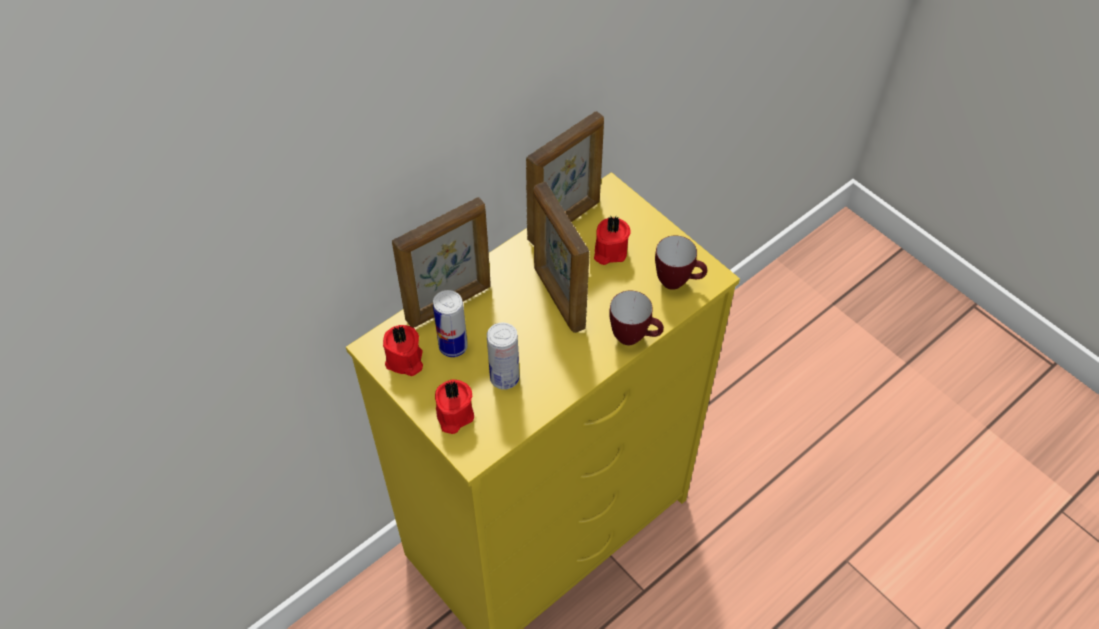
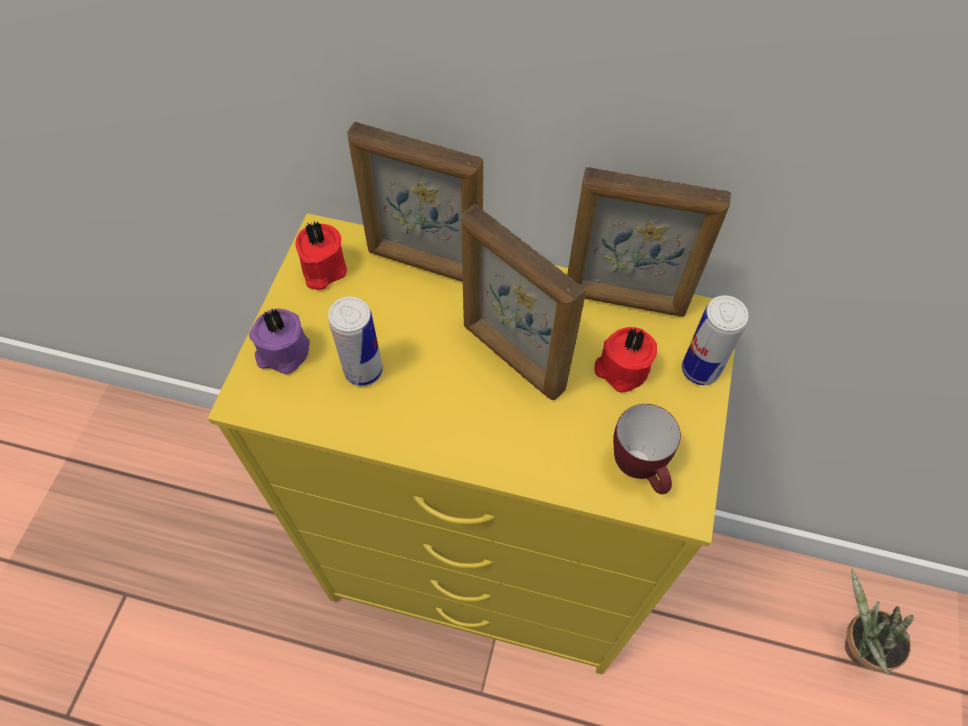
camera: 55 degrees right, 5 degrees up
(453, 346) = (371, 299): can -> can (700, 369)
(453, 415) = (283, 352): red candle -> purple candle
(558, 298) = (512, 358): picture frame -> picture frame turned 75 degrees counterclockwise
(634, 337) = (518, 470): mug -> none
(770, 338) = (855, 646): none -> potted plant

